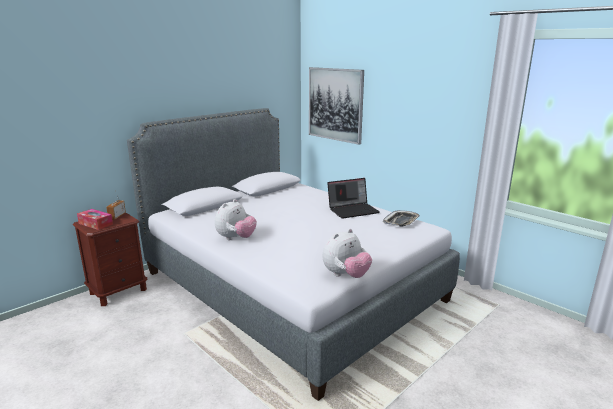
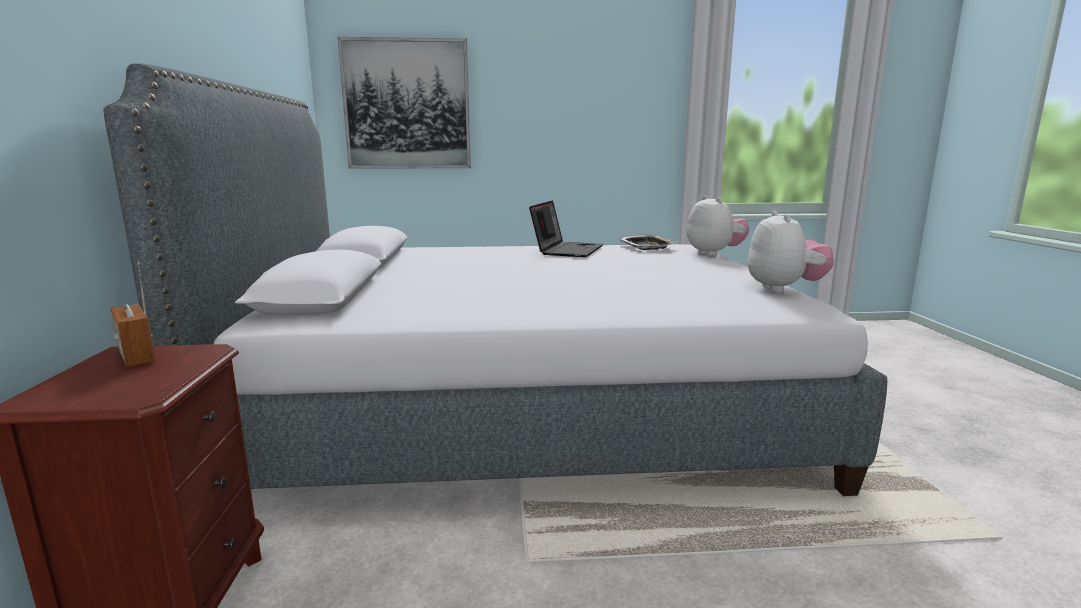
camera: 50 degrees left, 5 degrees down
(95, 224) = (106, 386): tissue box -> none
(236, 238) = (538, 305): plush toy -> plush toy (714, 253)

